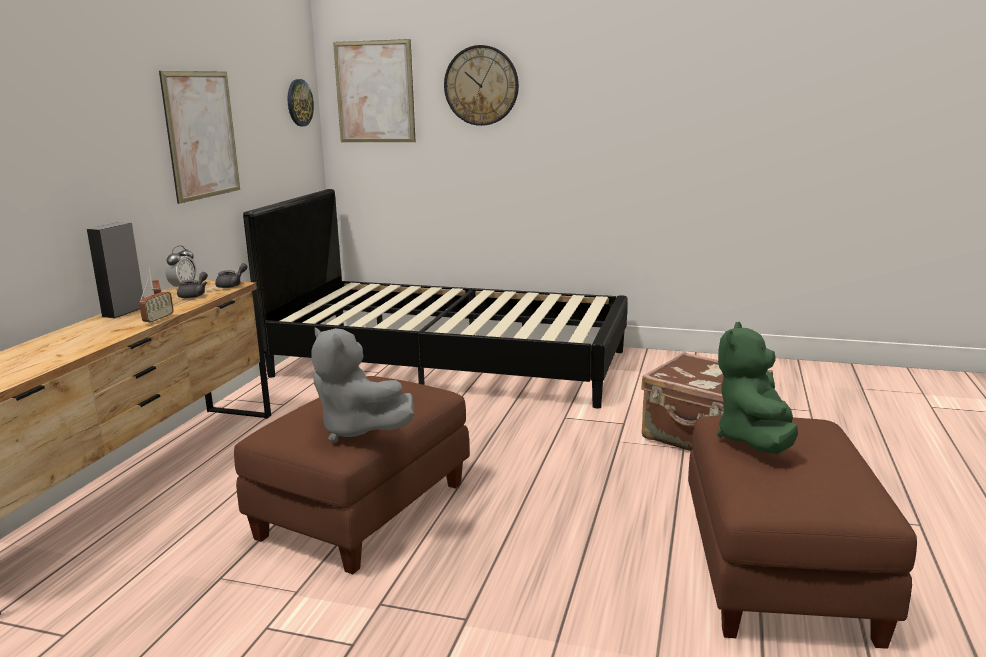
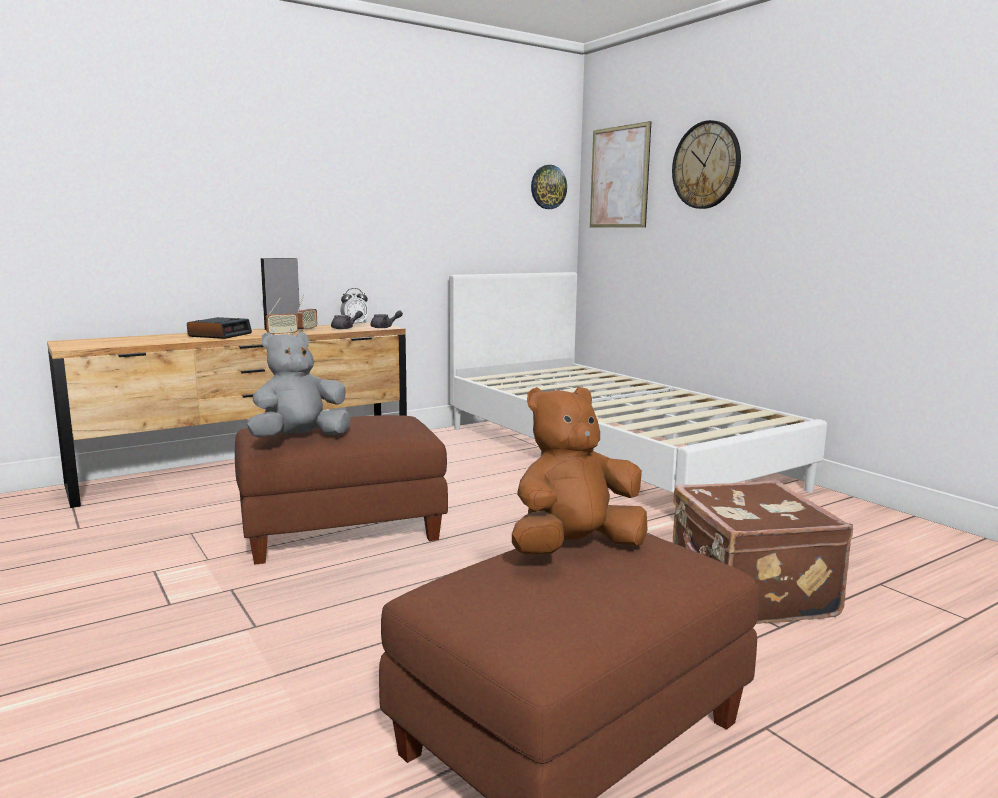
camera: 40 degrees right, 5 degrees down
(79, 337) = (220, 335): none -> alarm clock
(202, 135) = (412, 202): picture -> none
(357, 430) = (299, 439): grey plush toy -> grey plush toy turned 60 degrees clockwise
(449, 363) = (609, 455): black bed -> white bed
(755, 441) = (574, 549): green plush toy -> brown plush toy

